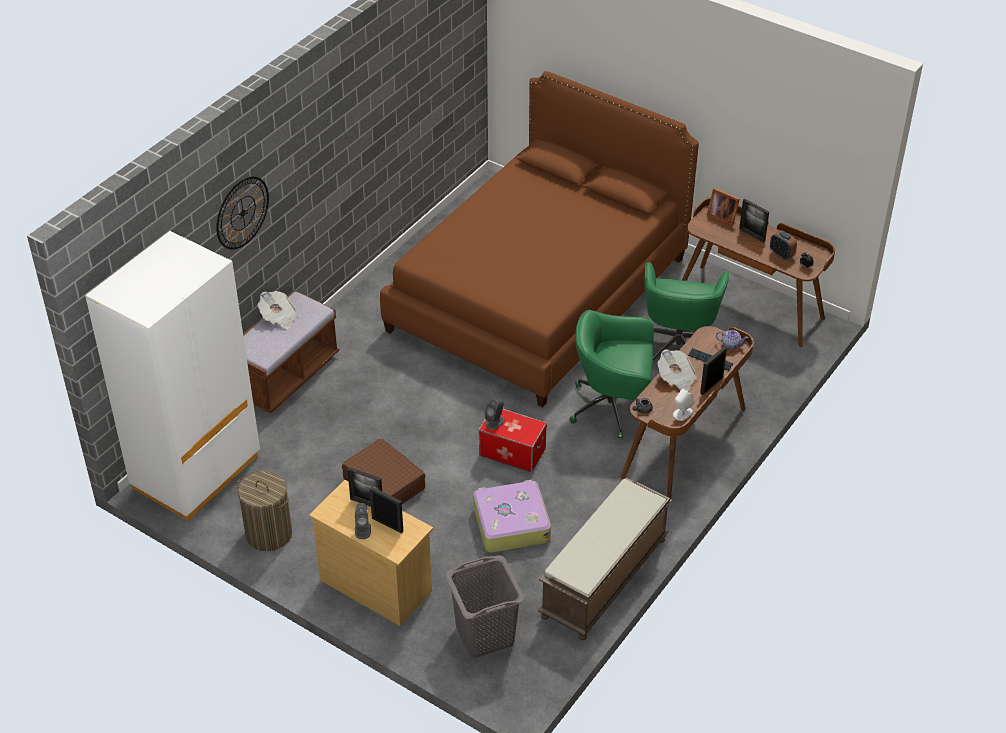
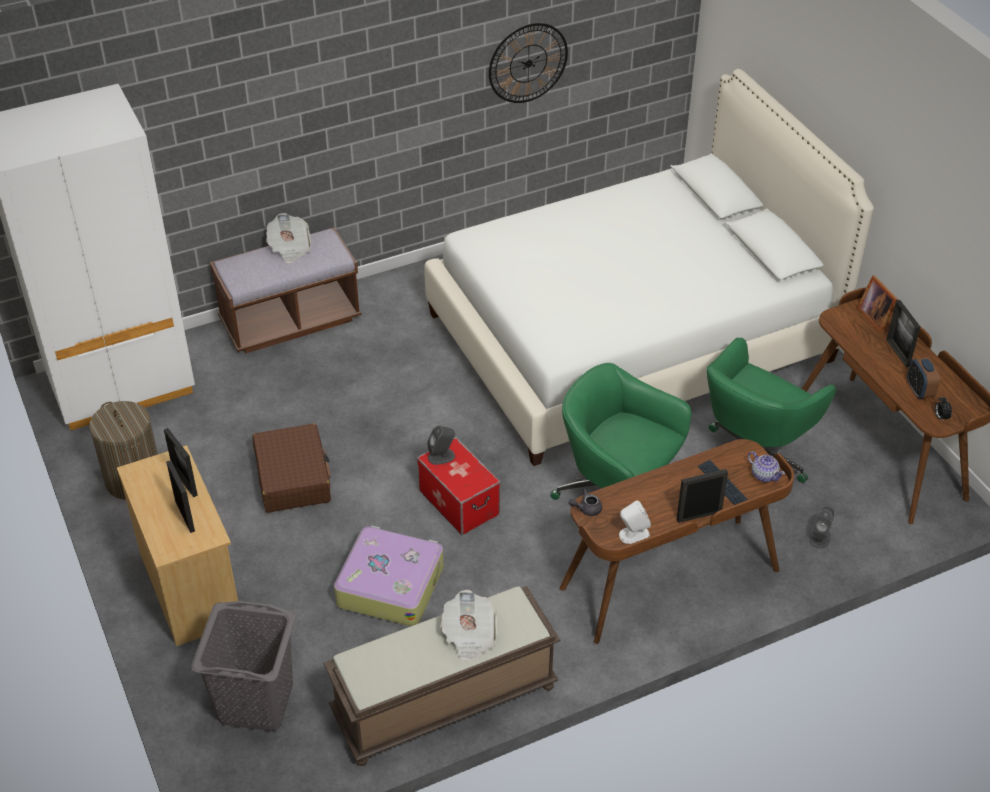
camera: 30 degrees right, 0 degrees up
(242, 213) = (251, 103): wall clock -> wall clock (528, 63)
(362, 529) = (154, 510): grey speaker -> grey speaker (820, 537)
(539, 293) = (631, 337): brown bed -> white bed
(676, 378) = (660, 489): newspaper -> newspaper (469, 636)

